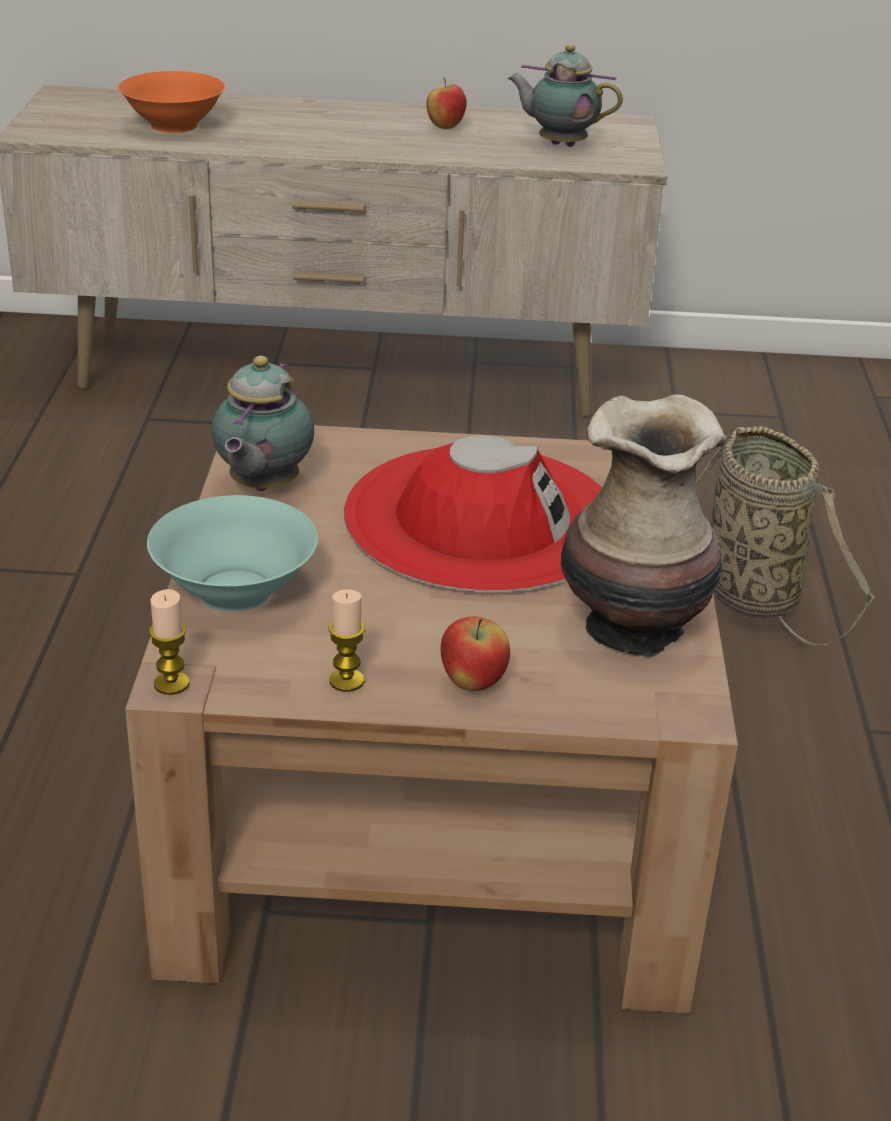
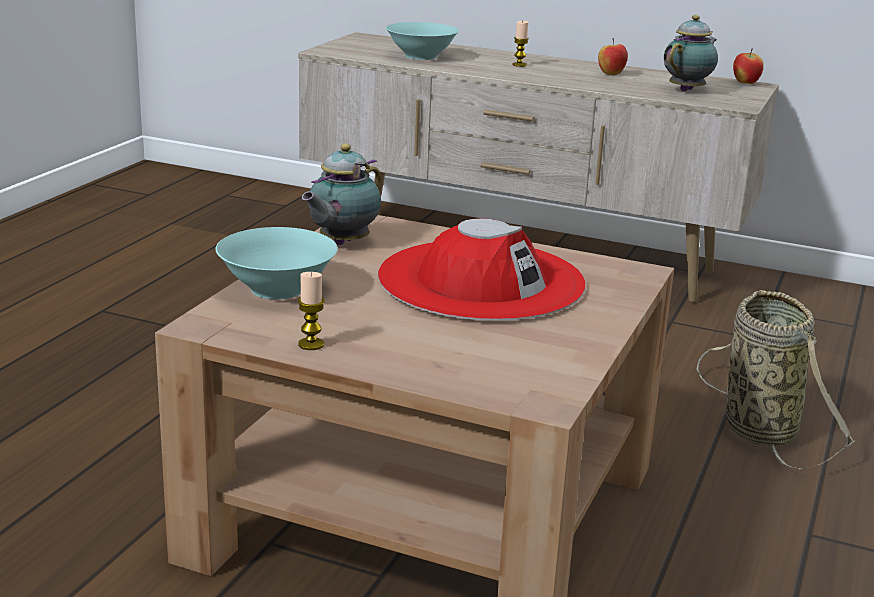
camera: 20 degrees right, 10 degrees down
(171, 684) = (194, 325): candle -> candle (519, 65)
(175, 125) = (422, 56): orange bowl -> turquoise bowl
(473, 683) = (398, 361): apple -> apple (745, 83)
(559, 144) = (688, 90): teapot -> teapot turned 90 degrees clockwise
(635, 628) = (544, 354): vase -> none

